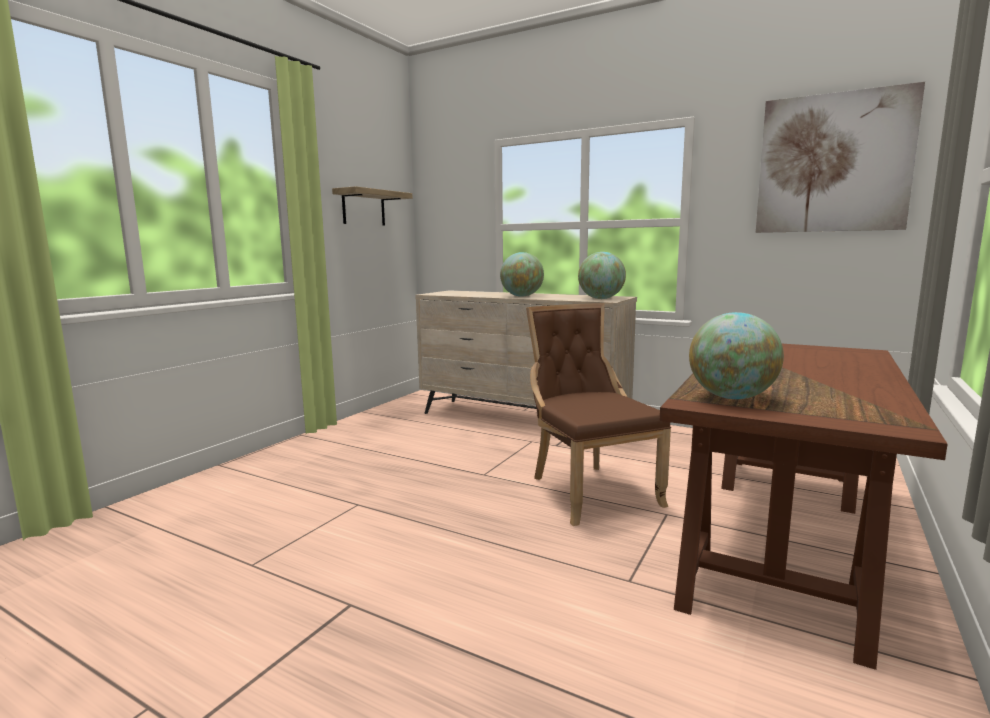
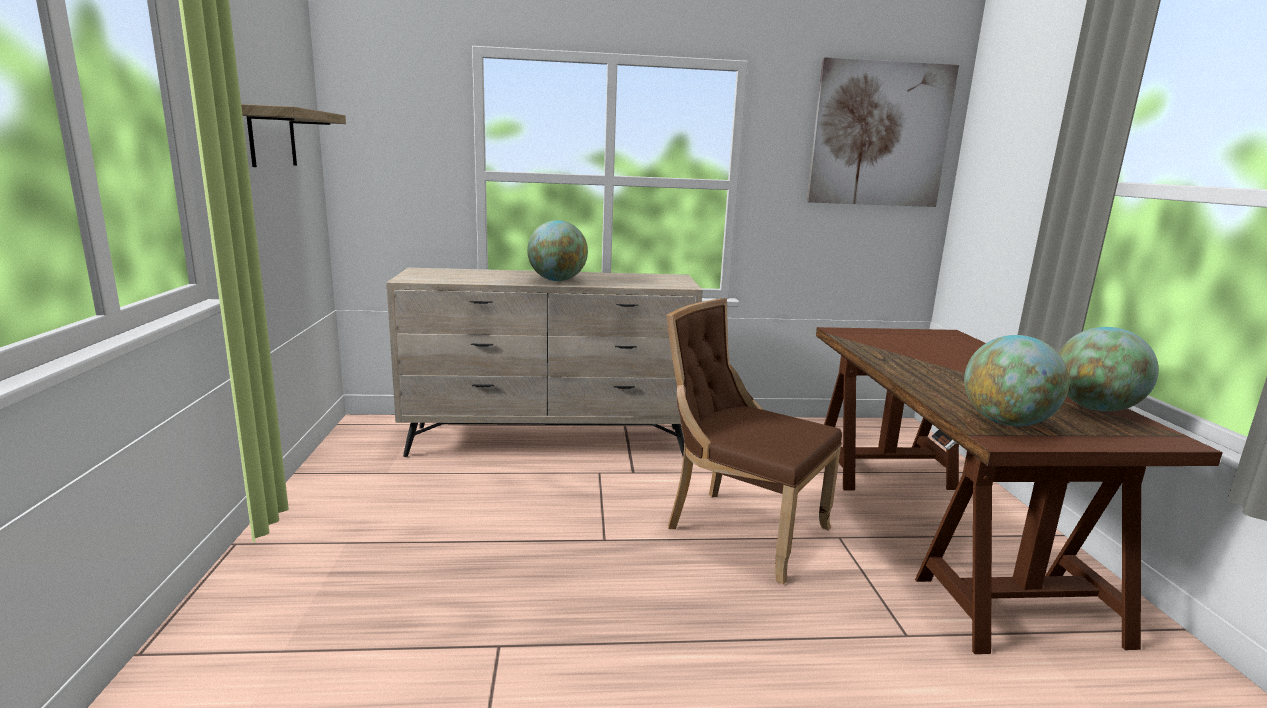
camera: 35 degrees left, 5 degrees up
(601, 299) = (666, 282): globe -> globe (1094, 408)

